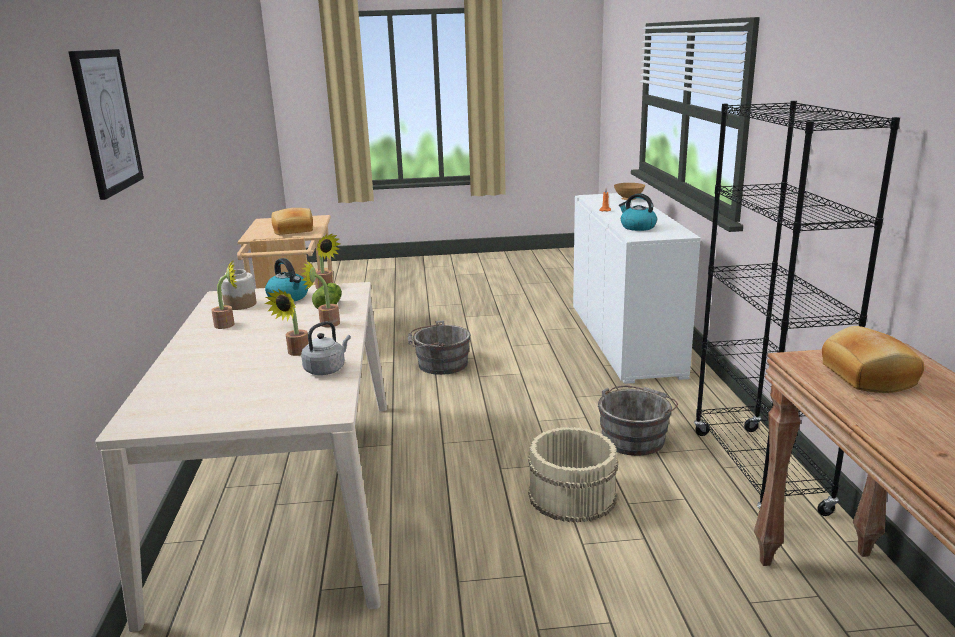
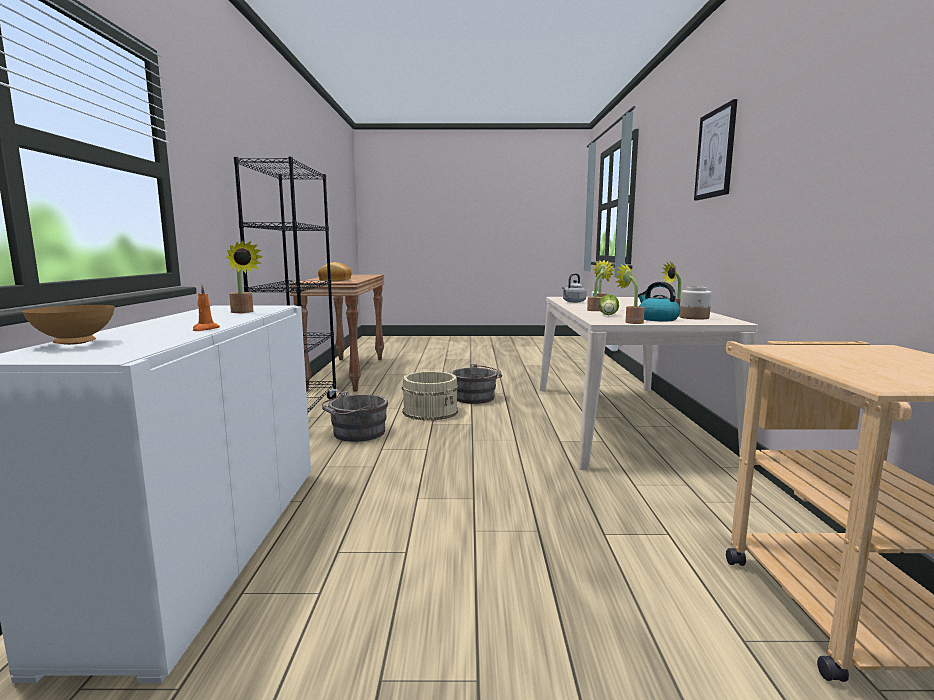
camera: 175 degrees left, 10 degrees down
(293, 231) = (825, 350): bread -> none
(439, 364) = (528, 522): grey bucket -> grey bucket (476, 398)
(637, 227) = (243, 312): kettle -> potted plant

